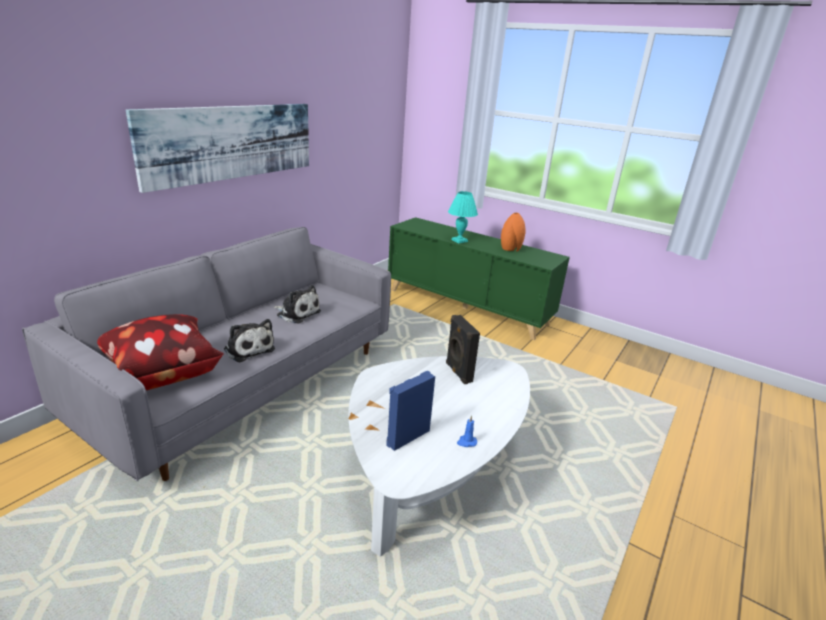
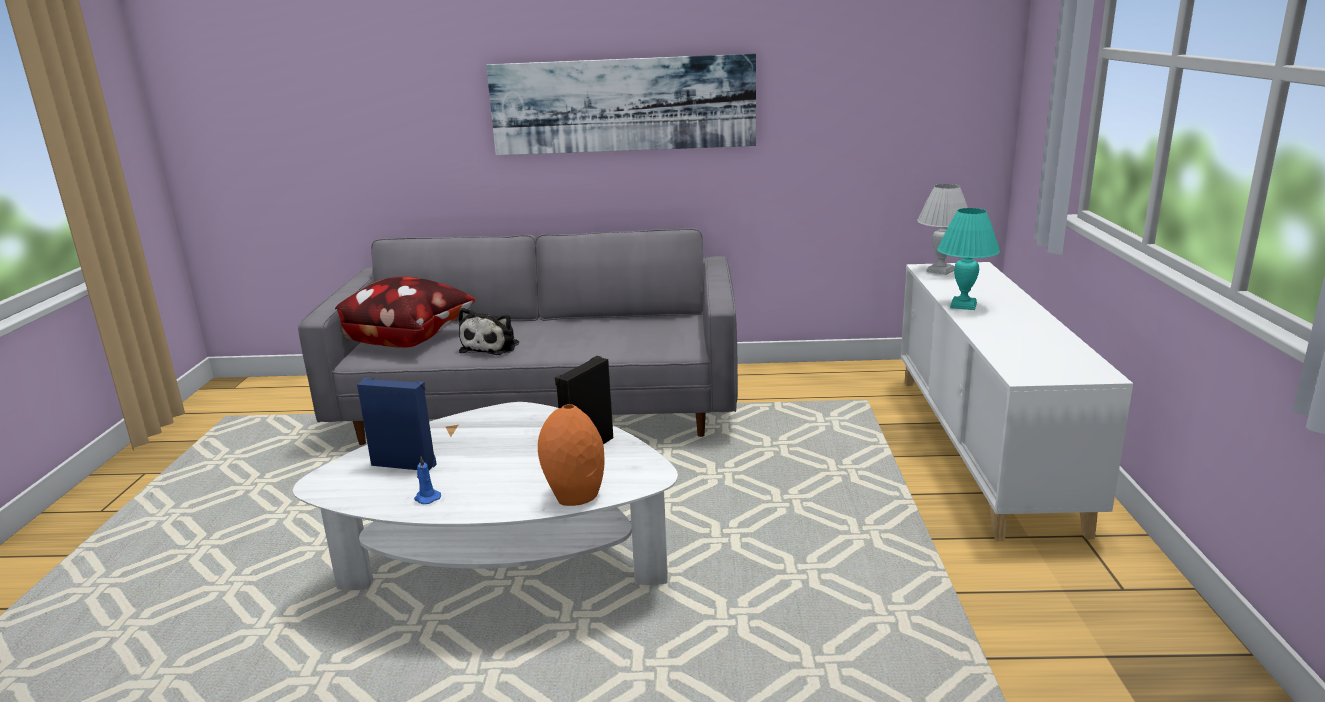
camera: 60 degrees right, 5 degrees down
(297, 313) = (603, 335): plush toy -> none
(411, 226) = (940, 270): none -> white table lamp
(467, 307) = (984, 448): green cabinet -> white cabinet
(511, 249) = (1029, 339): orange vase -> orange vase (575, 495)

